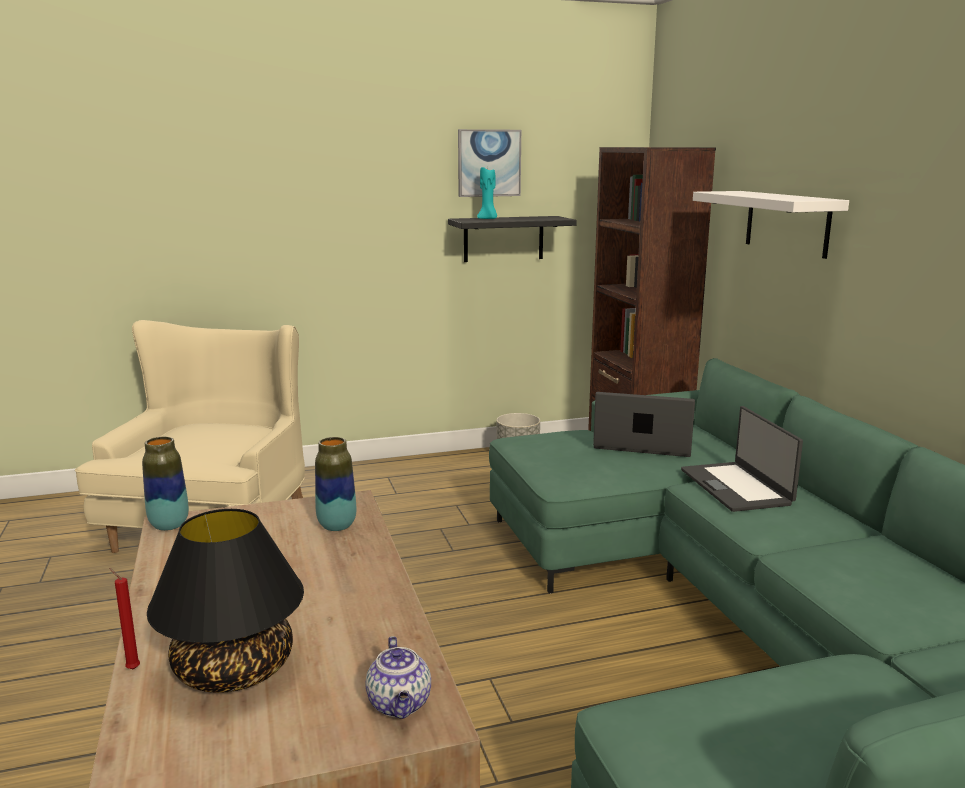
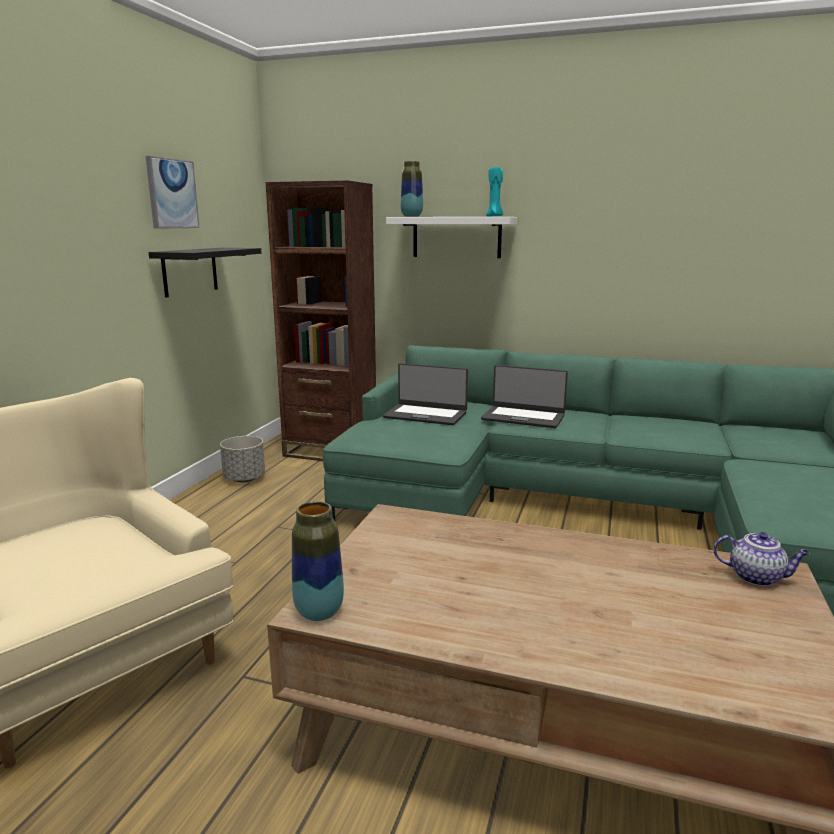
camera: 55 degrees left, 0 degrees up
(131, 668) = (641, 688): red candle -> none
(235, 669) = (672, 632): black table lamp -> none
(337, 526) = (437, 532): vase -> vase (411, 216)
(488, 219) = (193, 250): turquoise candle -> turquoise candle (494, 216)
(643, 444) = (425, 415): laptop -> laptop turned 120 degrees counterclockwise

